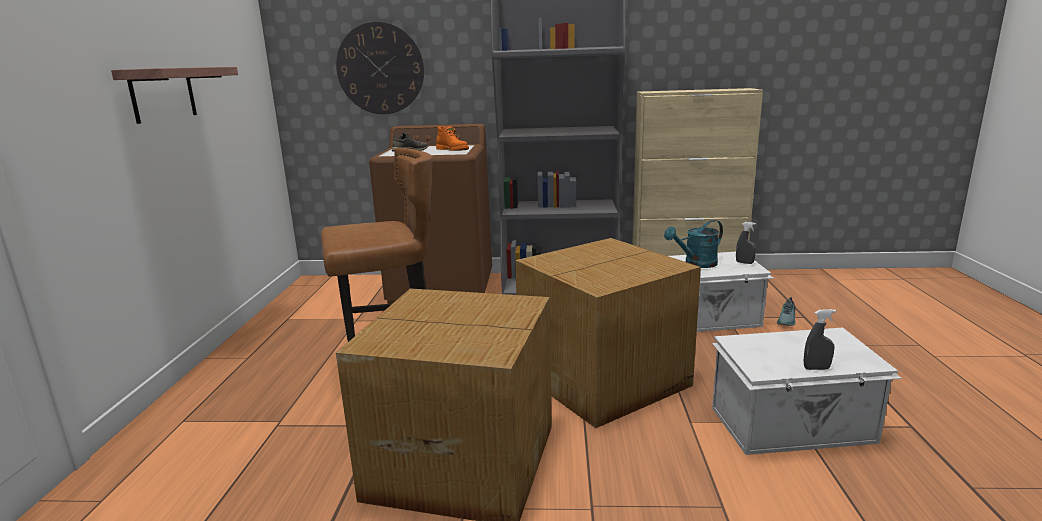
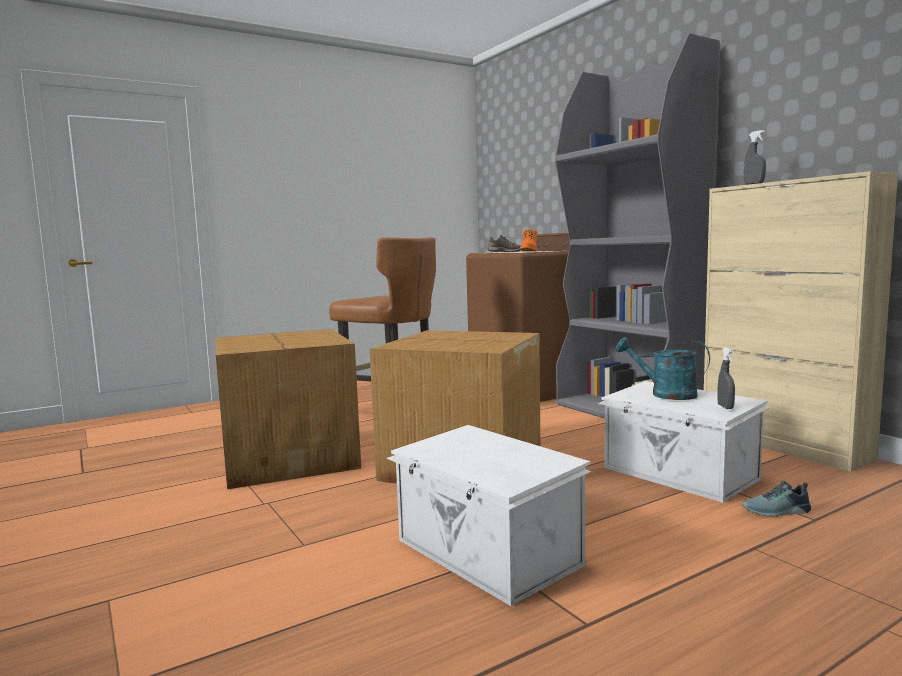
camera: 55 degrees right, 10 degrees down
(163, 94) = (343, 201): shelf -> none
(380, 69) = (533, 184): wall clock -> none
(816, 368) = (452, 465): grey spray bottle -> grey spray bottle (754, 183)

